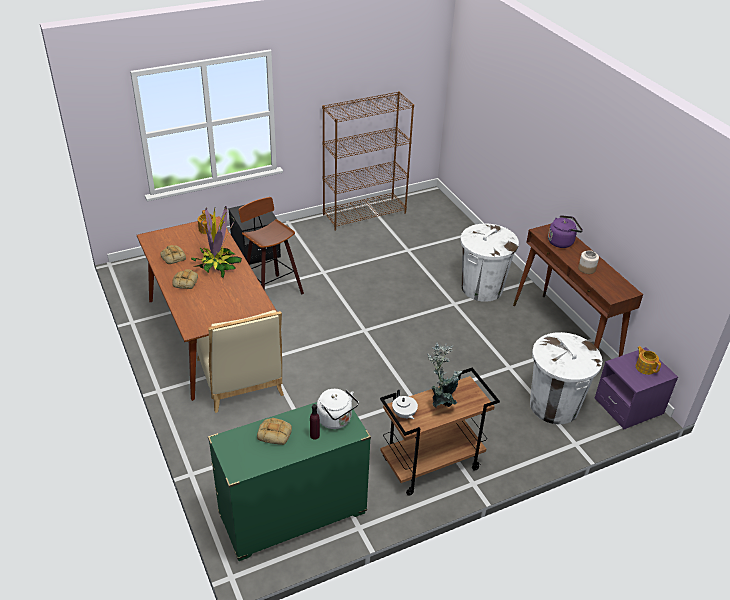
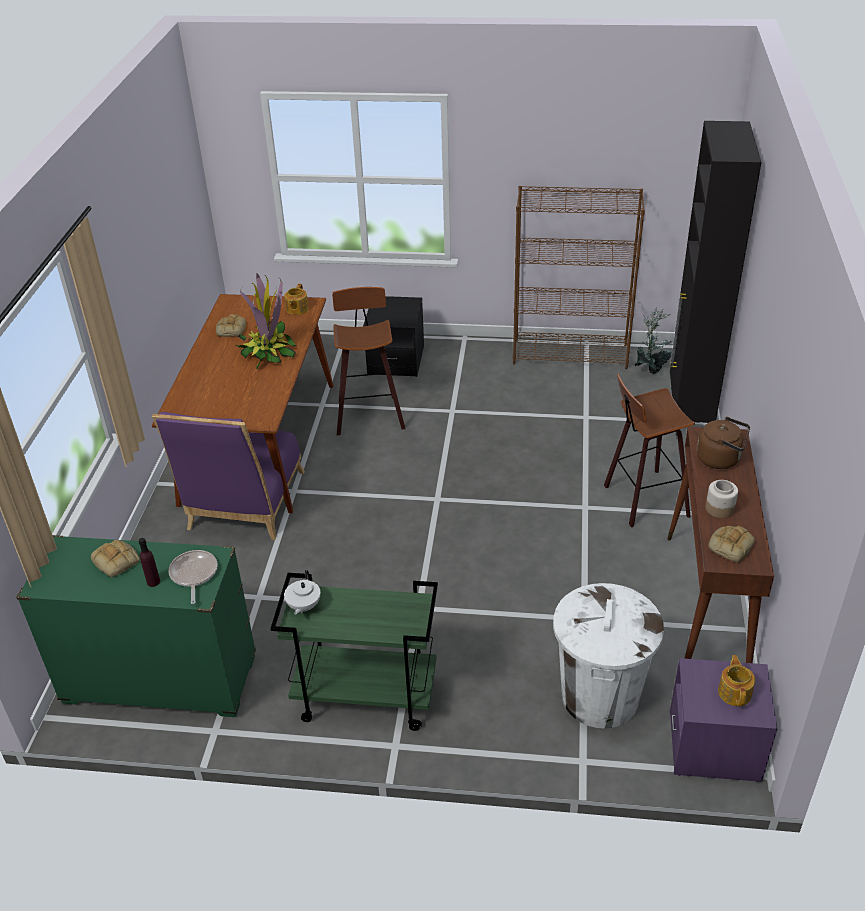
camera: 35 degrees right, 0 degrees up
(185, 281) = (216, 360): bread -> bread (730, 545)
(241, 381) = (244, 505): beige chair -> purple chair
(336, 420) = (193, 574): white kettle -> frying pan
(431, 465) = (364, 698): brown cart -> green cart
(442, 401) = (365, 610): potted plant -> potted plant (650, 369)
(462, 229) = (689, 412): none -> black cabinet
(481, 288) = (643, 500): white trash can -> stool
(562, 242) = (721, 459): purple kettle -> brown kettle

